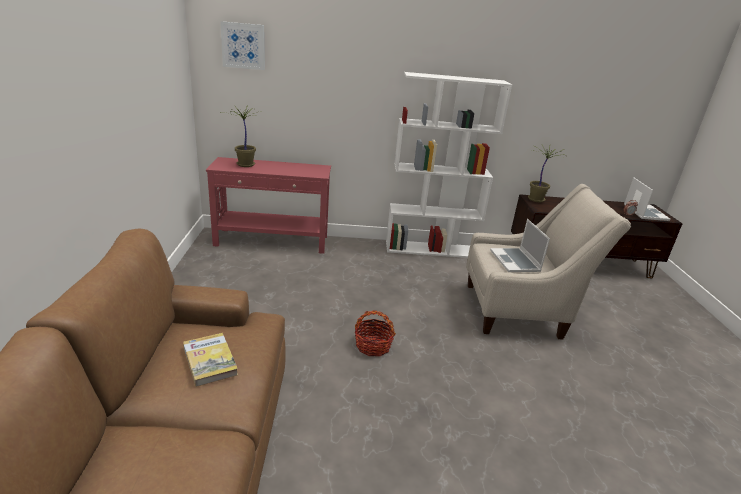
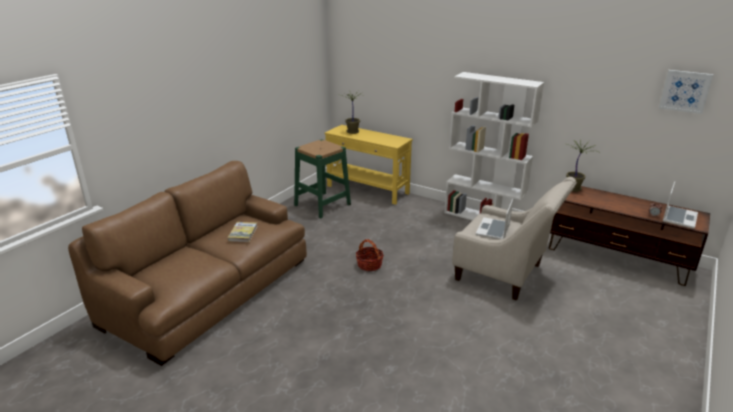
camera: 35 degrees right, 0 degrees up
(229, 274) = (322, 205): none -> green stool
(243, 46) = (358, 50): picture -> picture (685, 91)
(272, 241) = (368, 190): red console table -> yellow console table

